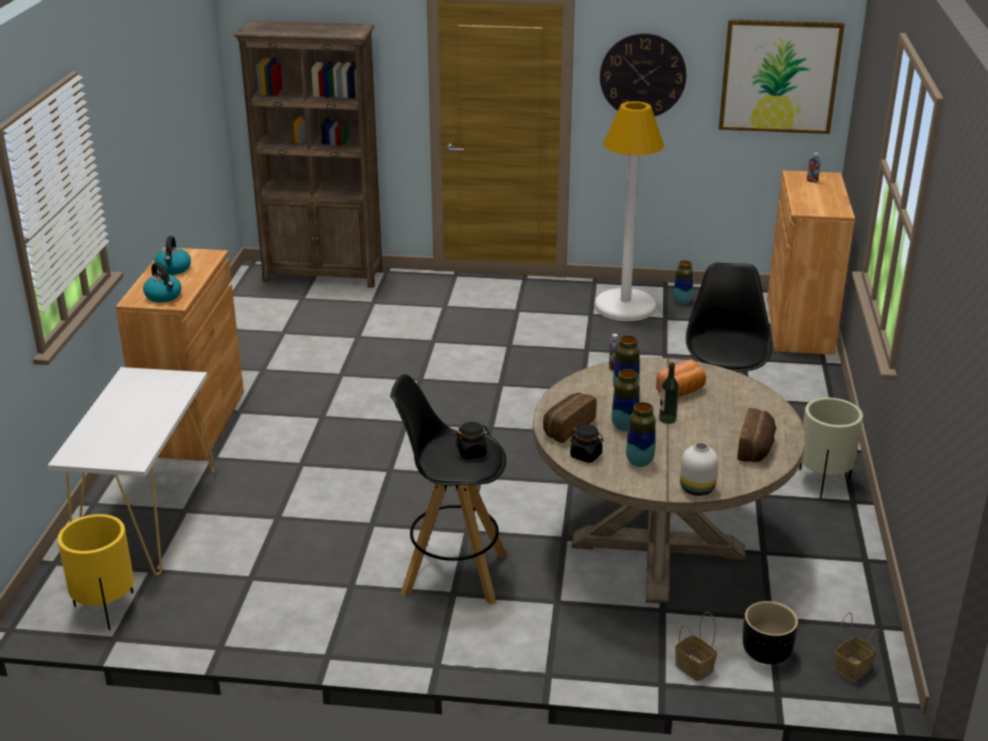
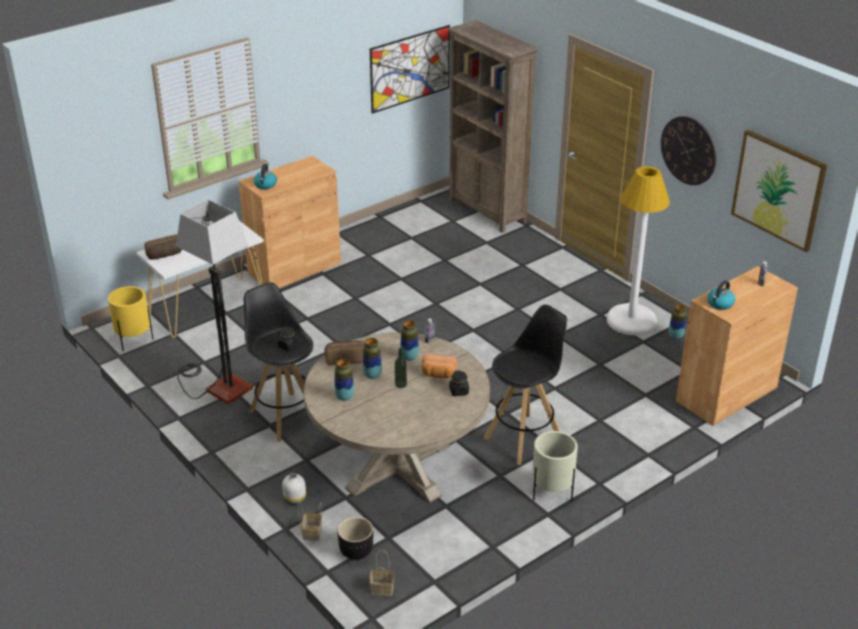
camera: 45 degrees right, 5 degrees up
(173, 269) = (294, 171): kettle -> kettle (720, 304)
(196, 104) = (410, 68): none -> picture
(318, 592) = (218, 387): none -> floor lamp
(586, 455) = (327, 378): black jar -> black jar (459, 391)
(697, 488) = (345, 426): white vase -> white vase (295, 499)
(756, 448) = (413, 426): bread -> bread (165, 255)

